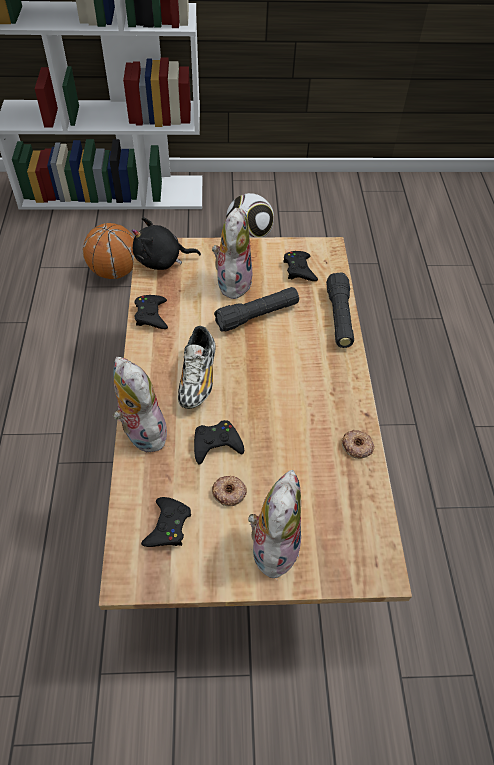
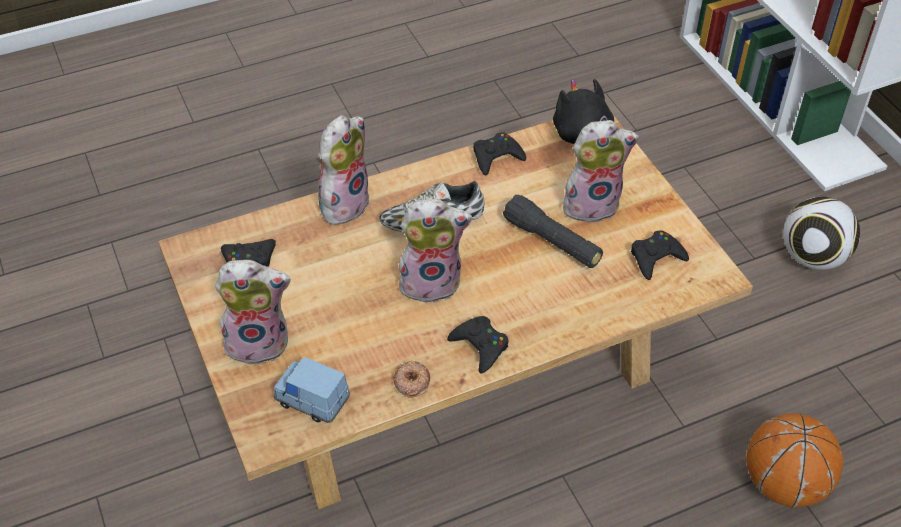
camera: 70 degrees right, 5 degrees down
(114, 271) = (646, 154): basketball -> basketball (784, 484)
(216, 444) = (356, 263): black game controller -> black game controller (480, 346)
(229, 493) = (304, 291): donut -> none
(262, 400) = (431, 282): none -> plush toy
(339, 317) = (599, 318): black flashlight -> none
(352, 522) = (312, 400): none -> blue toy car

